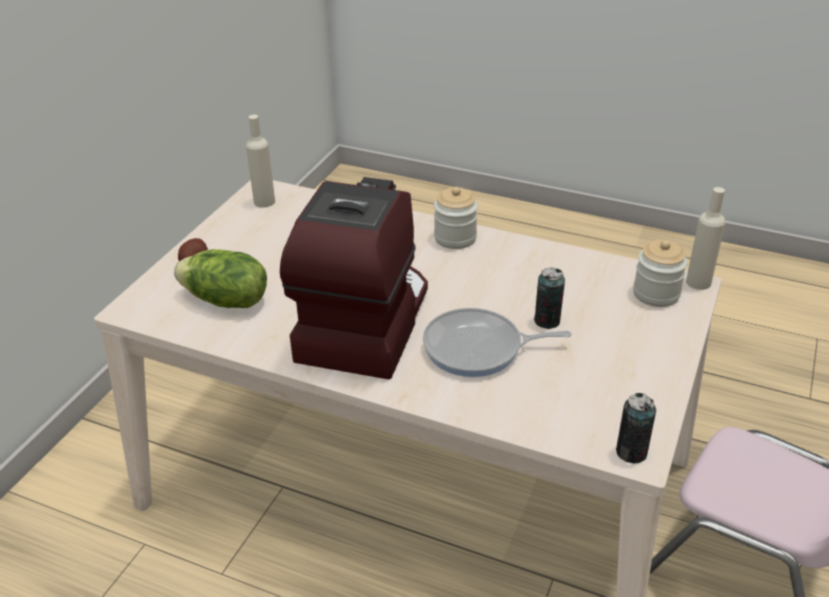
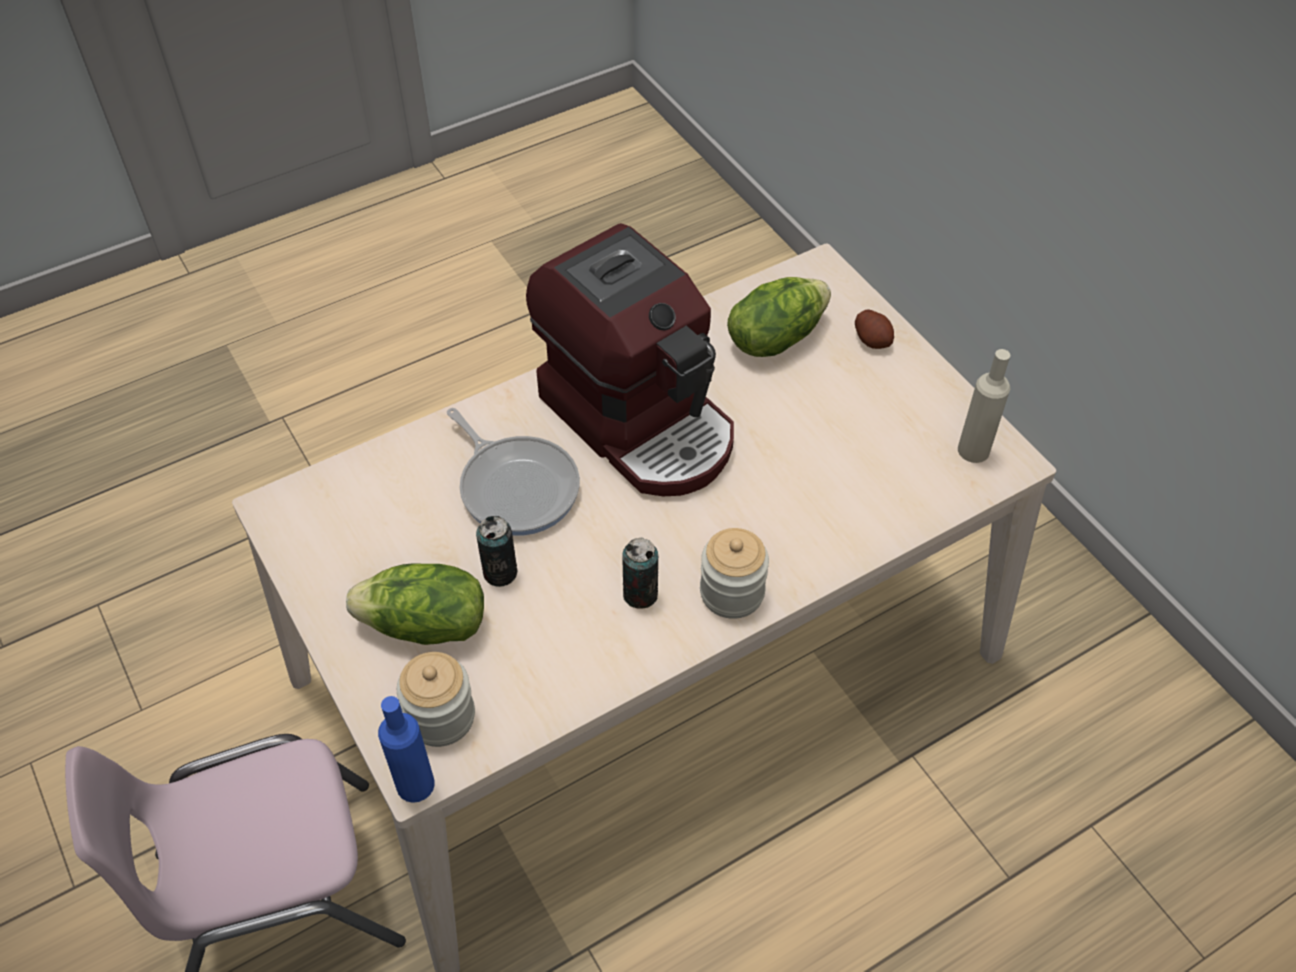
camera: 125 degrees right, 15 degrees up
(478, 349) = (516, 486): frying pan -> frying pan turned 105 degrees clockwise
(618, 329) = (425, 626): none -> lettuce
(631, 452) = (283, 506): can -> can (640, 594)
(698, 282) = (415, 784): beige bottle -> blue bottle

